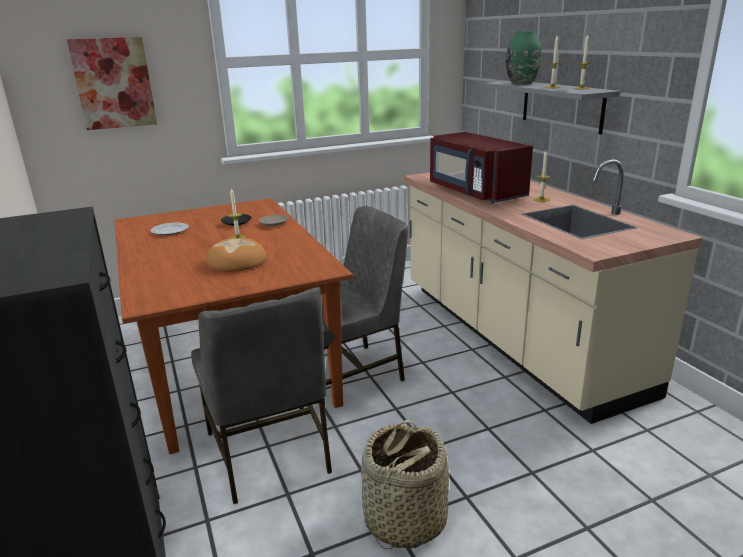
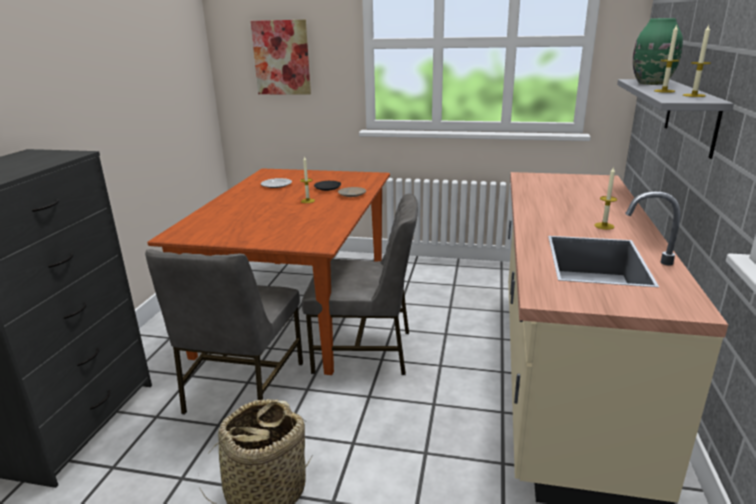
camera: 35 degrees right, 0 degrees up
(237, 262) = (274, 220): bread -> none
(474, 192) = (546, 202): red microwave -> none

